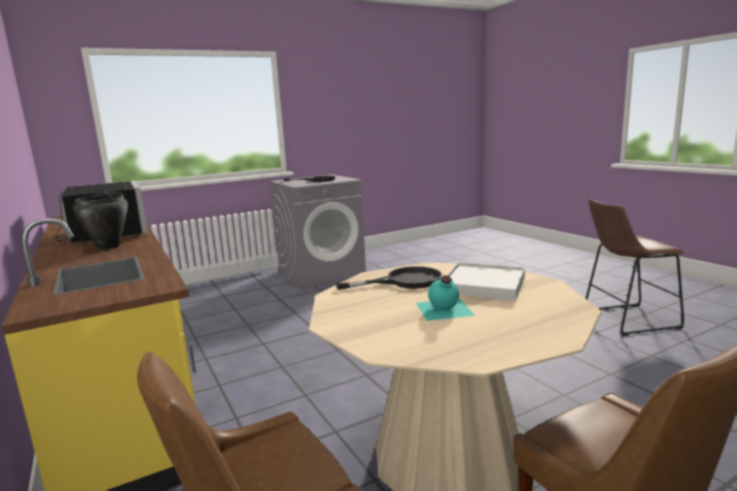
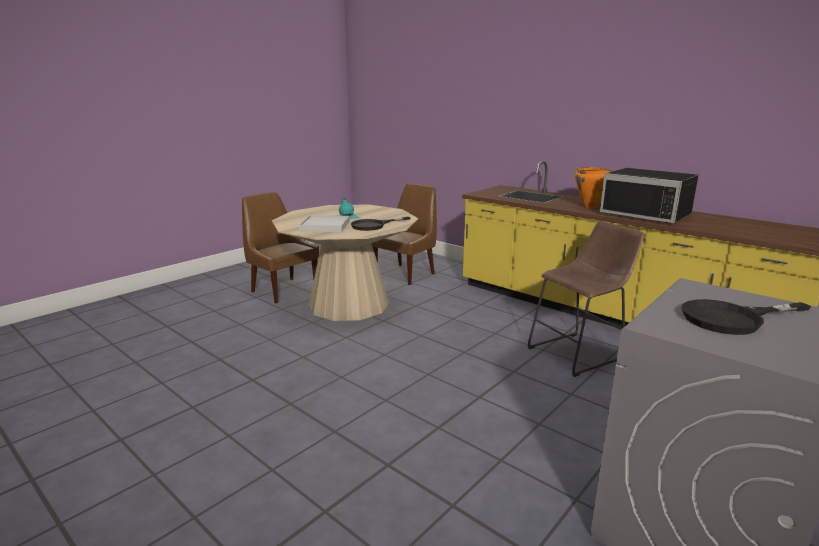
camera: 160 degrees right, 5 degrees up
(109, 247) = (590, 206): black cooking pot -> orange cooking pot
(625, 320) = (130, 437): brown stool -> brown stool (579, 353)

